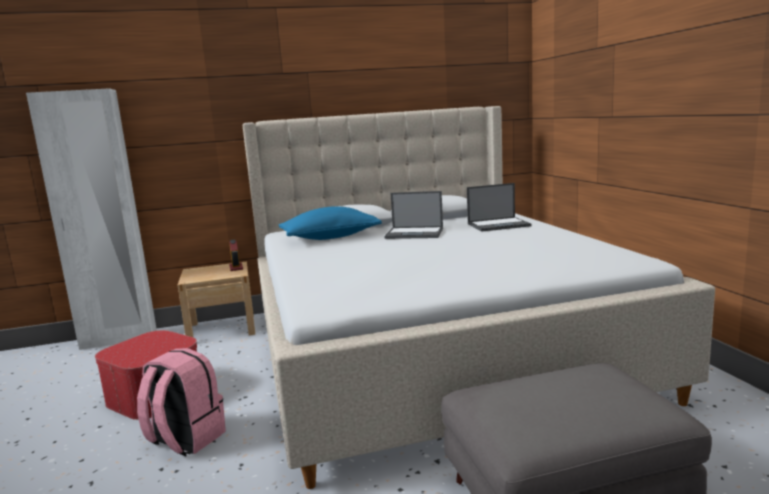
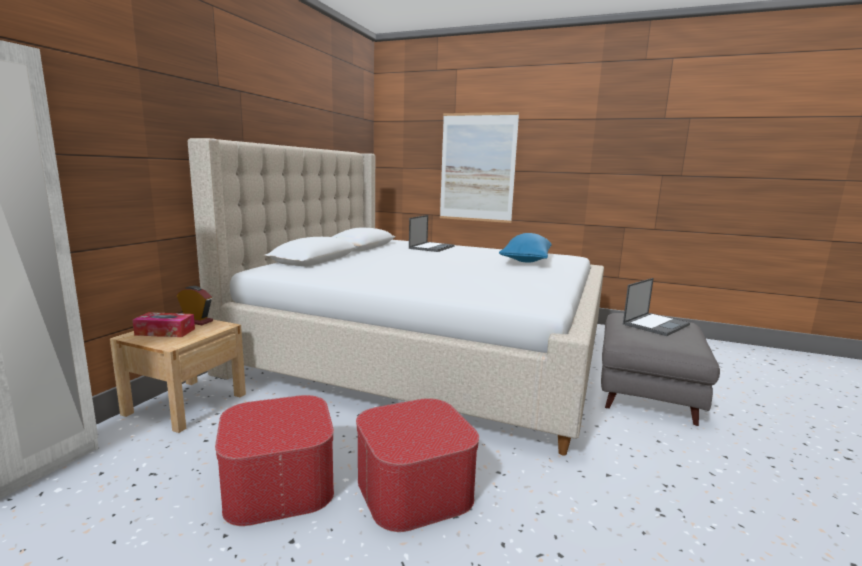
camera: 55 degrees left, 0 degrees up
(185, 439) = (414, 488): pink backpack -> ottoman
(207, 271) = (165, 332): none -> tissue box
(330, 237) = (338, 267): blue pillow -> blue pillow (526, 260)
(415, 233) = (398, 257): laptop -> laptop (656, 324)
(617, 114) = (477, 168): none -> picture

